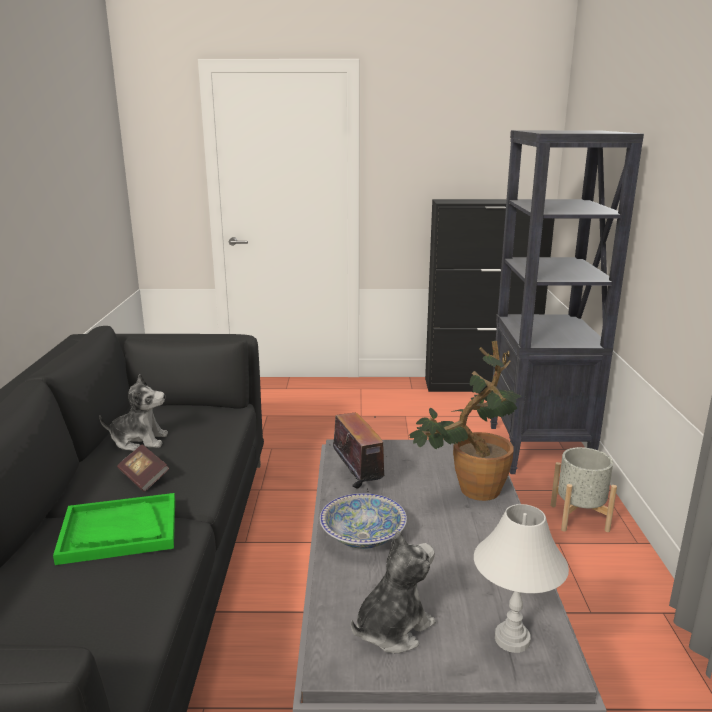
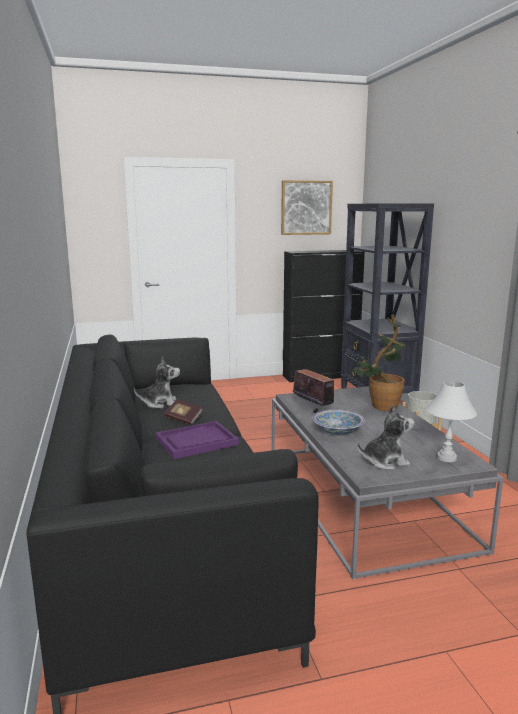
camera: 15 degrees left, 5 degrees down
(119, 531) = (196, 442): green tray -> purple tray
(392, 628) = (385, 462): plush toy -> plush toy turned 45 degrees clockwise
(470, 133) = (306, 207): none -> picture

